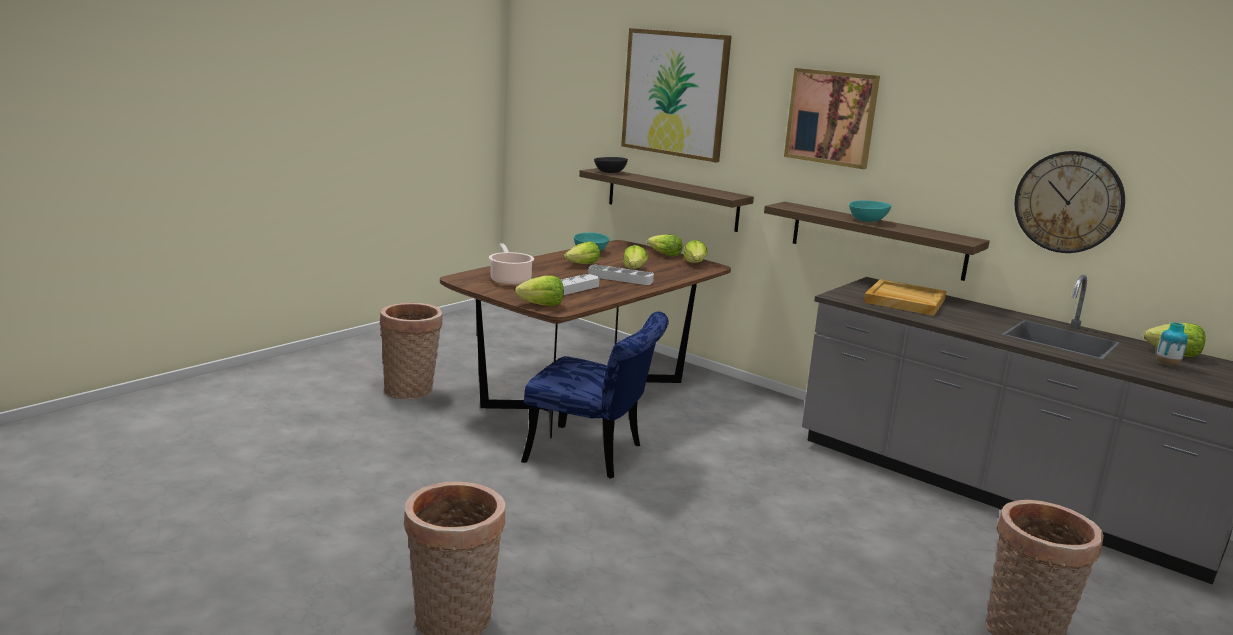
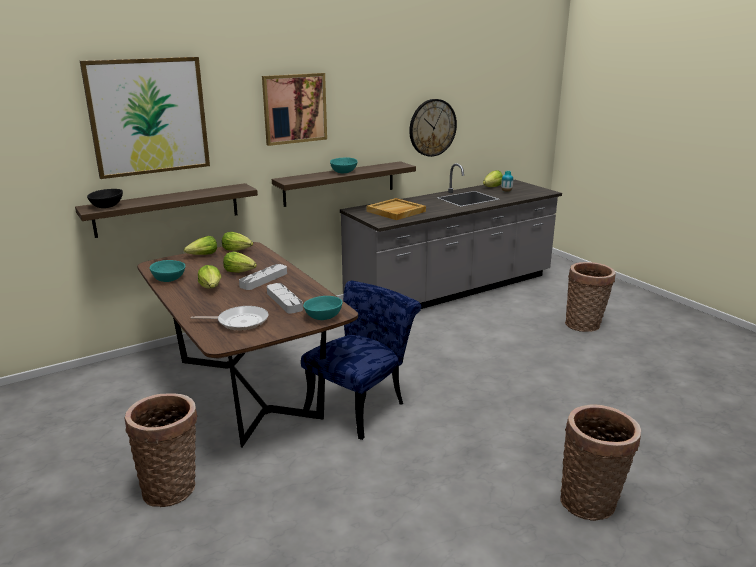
camera: 70 degrees left, 5 degrees up
(510, 280) = (240, 322): cooking pot -> frying pan
(542, 305) = (324, 317): lettuce -> turquoise bowl

